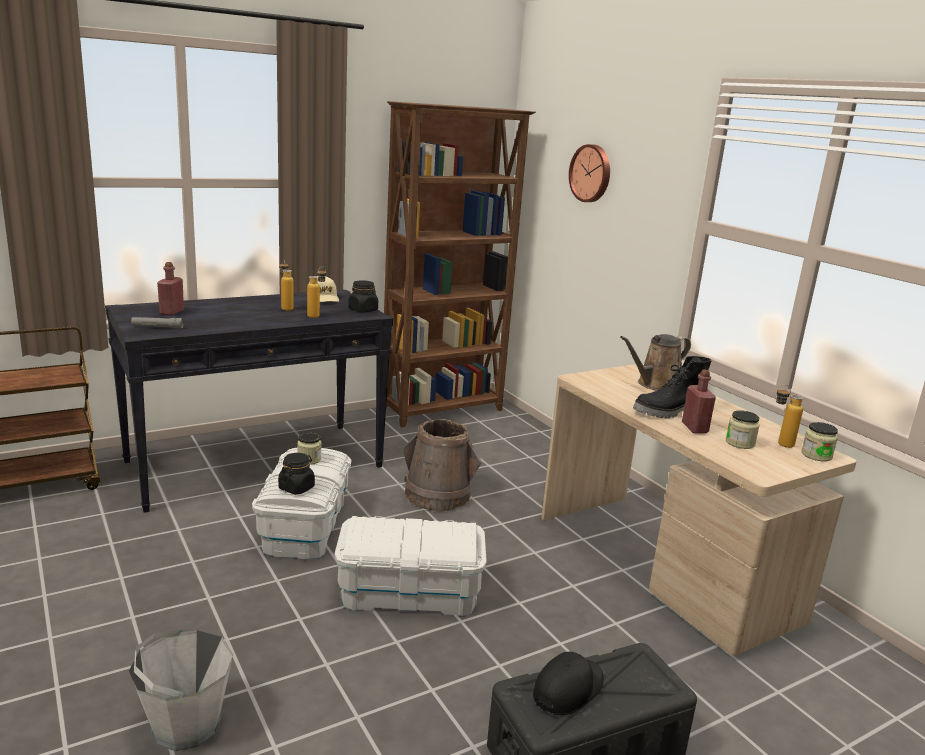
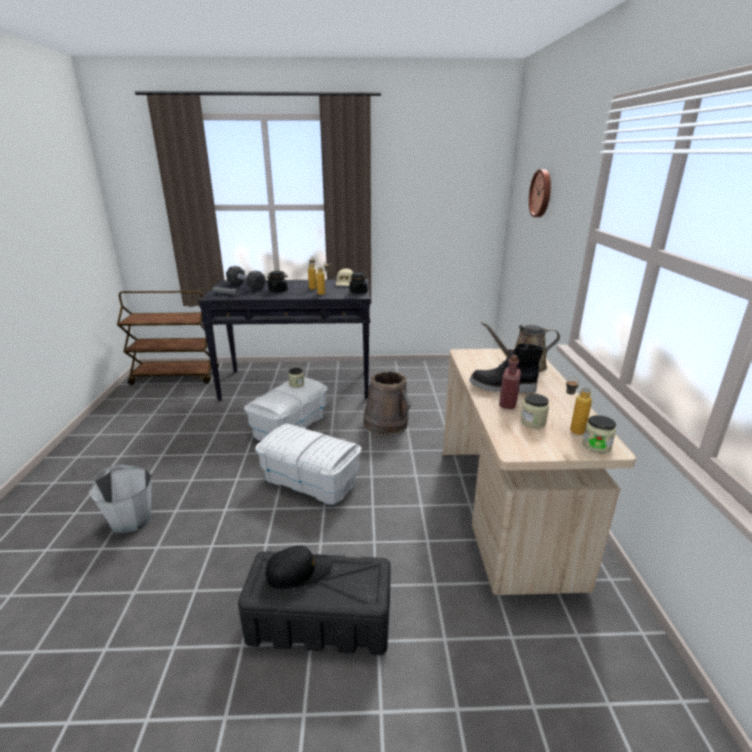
camera: 30 degrees right, 5 degrees up
(172, 312) = (246, 286): red bottle -> black dumbbell
(296, 488) = (271, 400): black jar -> black jar (278, 290)
(443, 410) = (442, 368): brown bookcase -> none

